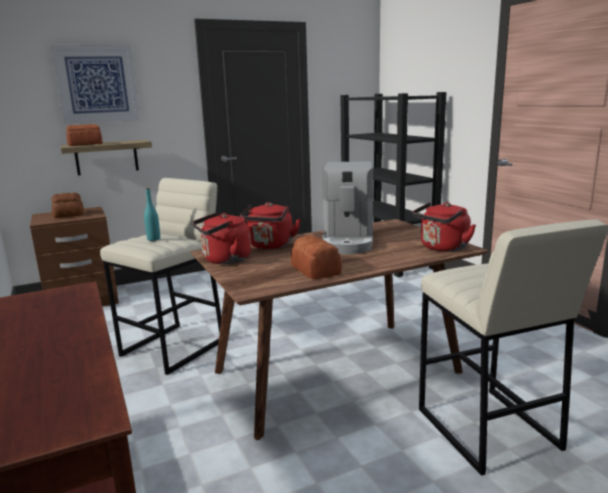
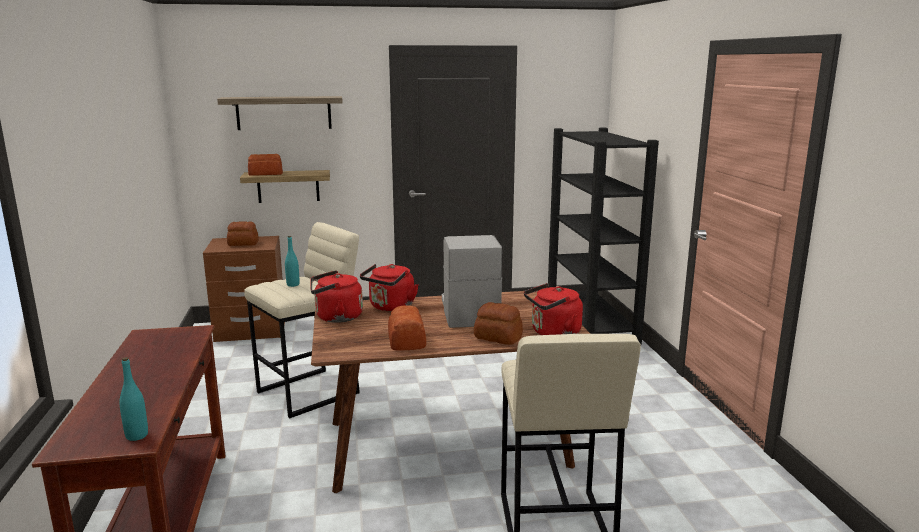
camera: 15 degrees right, 0 degrees up
(88, 412) = (137, 436): none -> turquoise bottle
(97, 84) = (284, 113): picture -> shelf
(348, 241) = (469, 312): coffee machine -> coffee machine turned 150 degrees clockwise
(398, 257) = (498, 337): none -> bread

